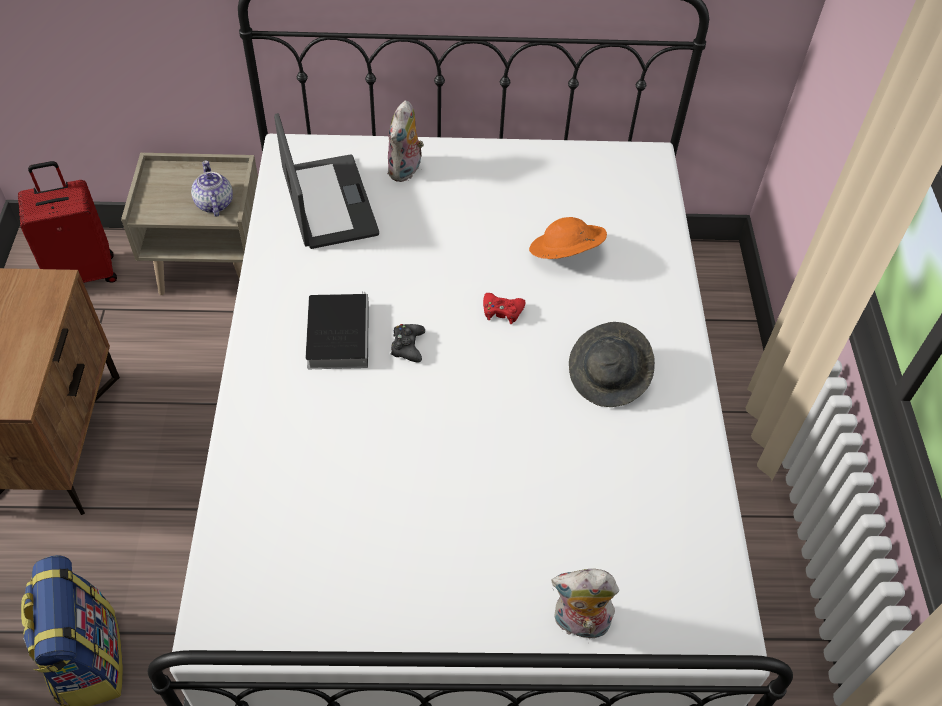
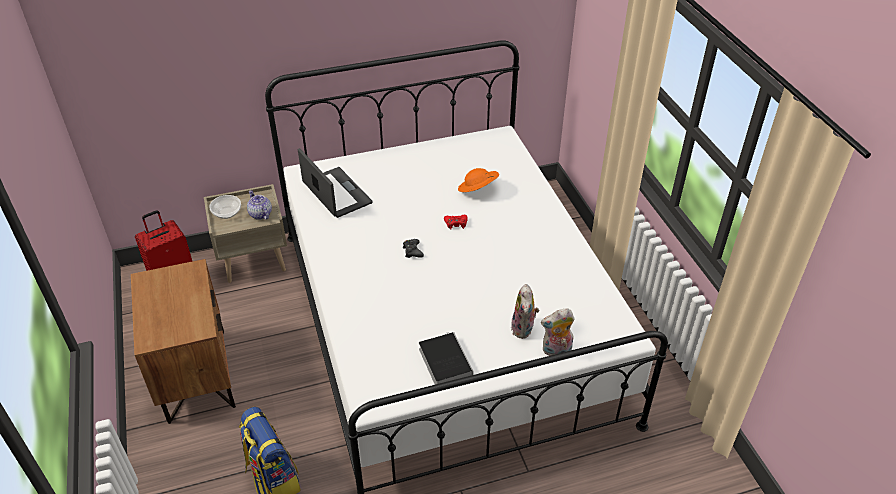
camera: 15 degrees left, 10 degrees down
(165, 188) = (227, 212): none -> bowl
(338, 333) = (371, 254): book -> book (444, 361)
(406, 171) = (372, 169): plush toy -> plush toy (524, 329)
(609, 377) = (525, 241): grey hat -> none

